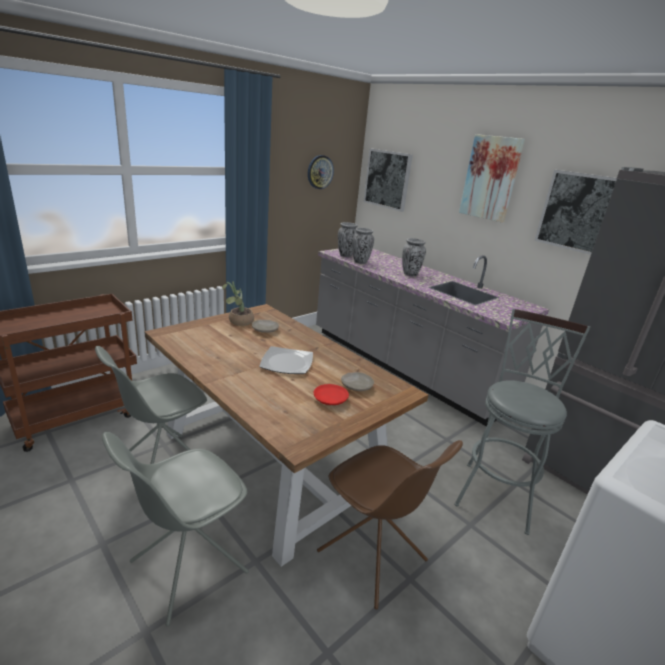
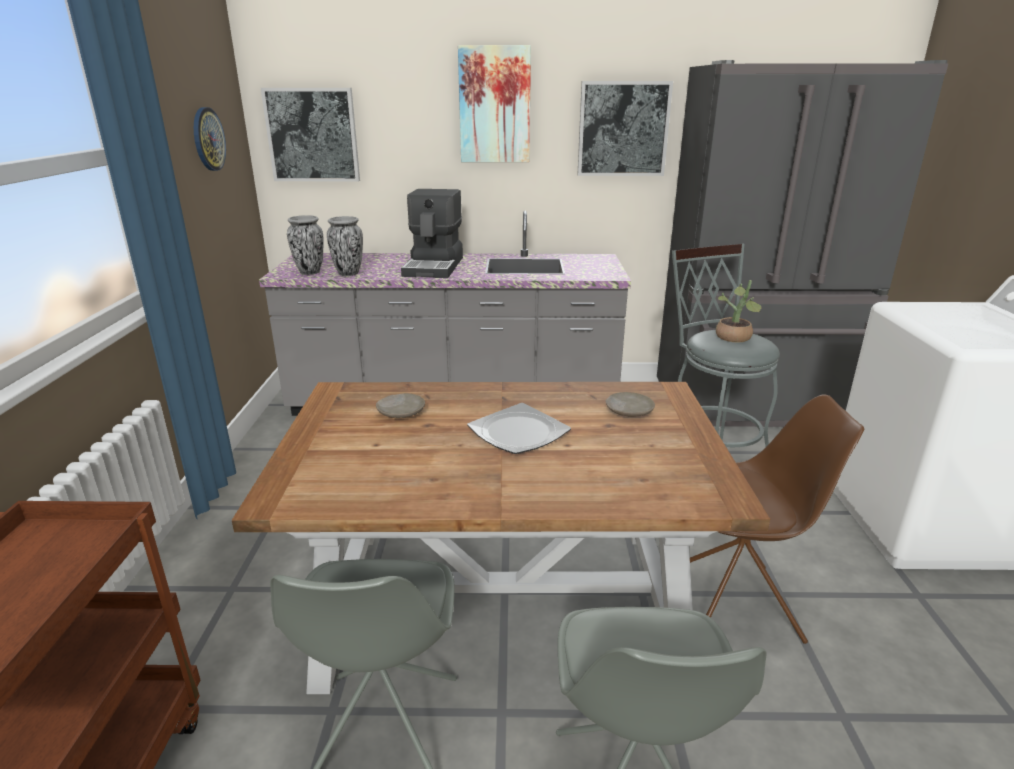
camera: 45 degrees left, 0 degrees up
(238, 322) = (343, 423): potted plant -> potted plant (734, 339)
(330, 399) = (643, 439): red plate -> none
(410, 274) = (435, 267): vase -> coffee machine

